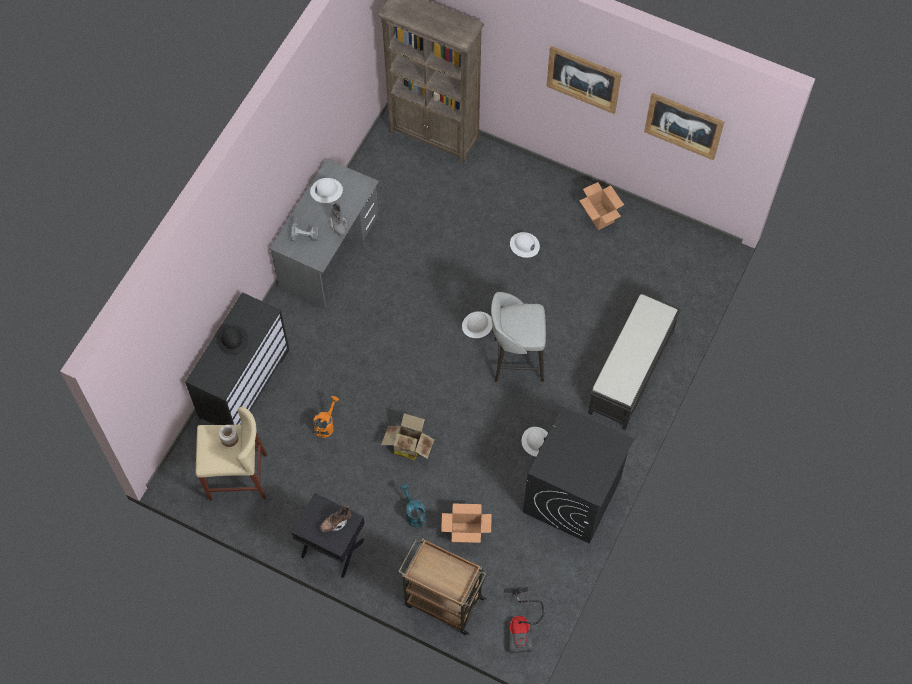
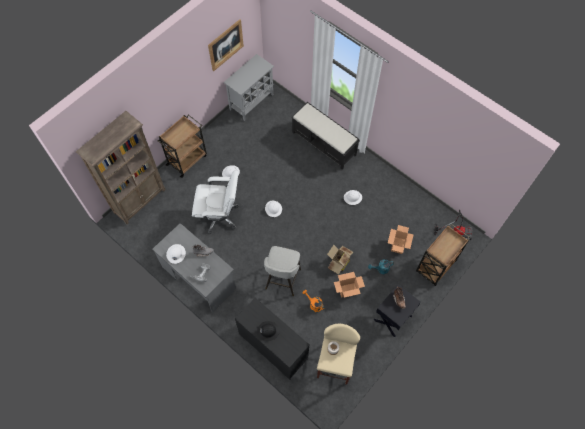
camera: 75 degrees left, 0 degrees up
(442, 251) = (219, 215): none -> white office chair
(516, 360) = (300, 195): grey stool -> grey stool (282, 280)
(529, 177) = (187, 159): none -> brown cart
(572, 496) = (388, 189): black washing machine -> none
(583, 79) = (178, 79): picture -> none
(599, 216) = (226, 132): cardboard box -> cardboard box (348, 290)
(676, 238) = (251, 102): none -> grey cabinet

